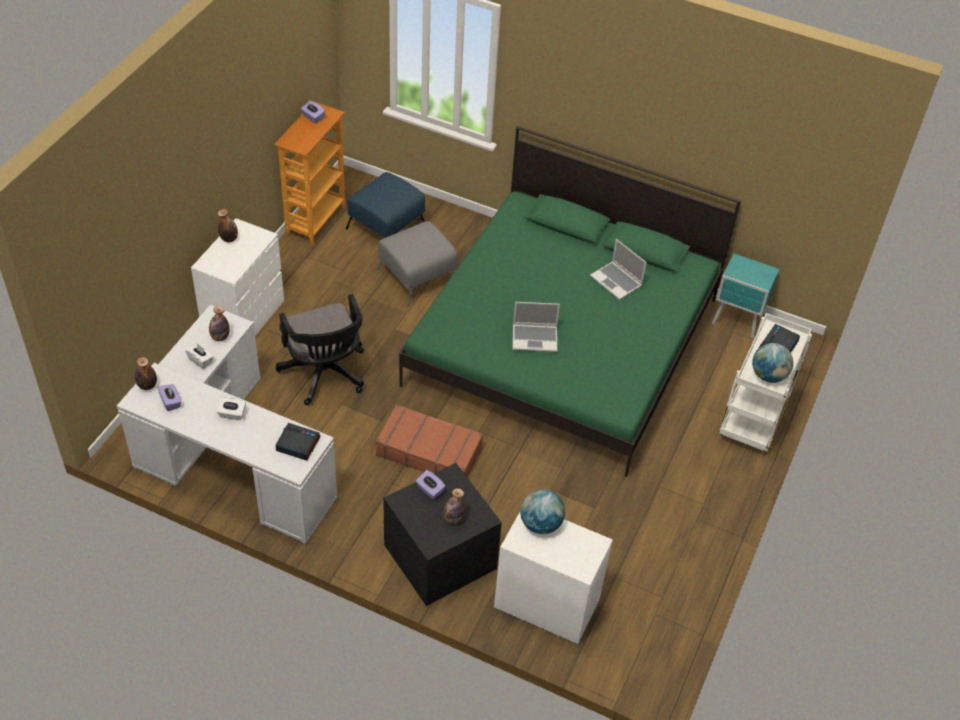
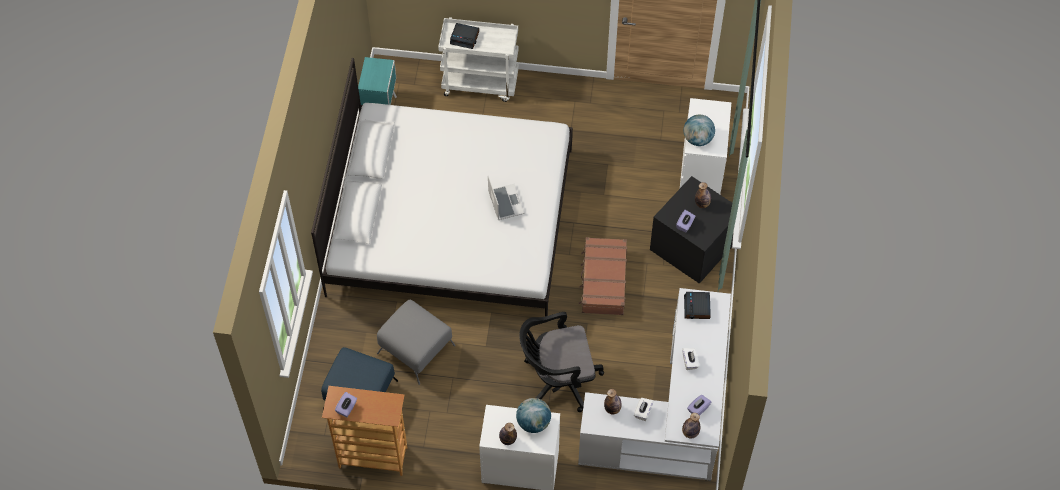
camera: 105 degrees left, 10 degrees up
(325, 375) = (557, 379): black office chair -> black office chair turned 150 degrees counterclockwise
(563, 341) = (451, 221): green bed -> white bed
(617, 281) = (417, 163): laptop -> none
(768, 375) = (498, 39): globe -> globe (533, 422)

